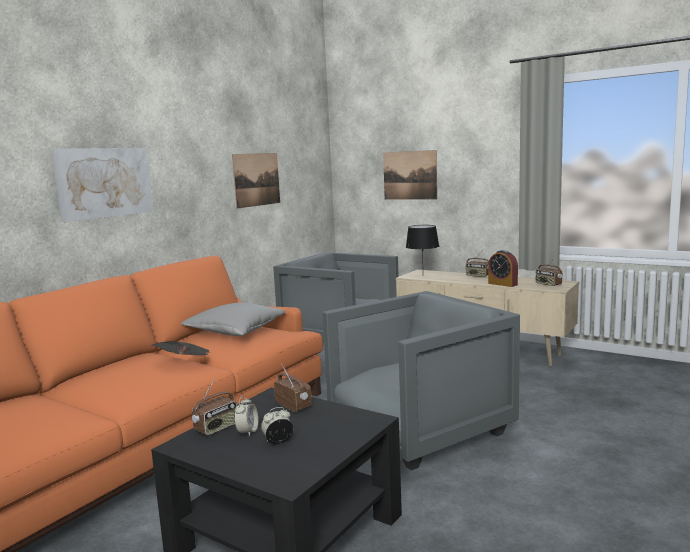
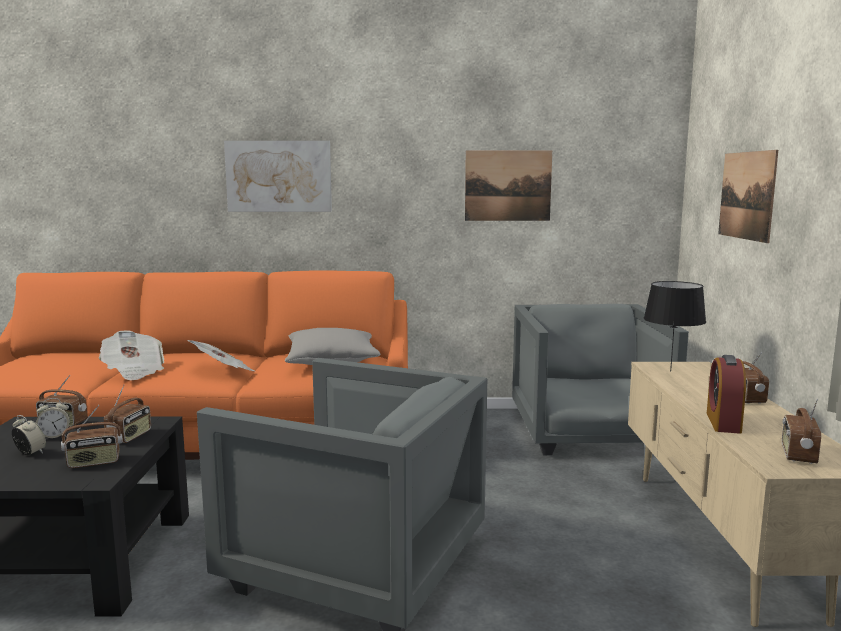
camera: 55 degrees right, 0 degrees up
(121, 390) = (134, 371): none -> newspaper
(336, 419) = (94, 463): none -> radio

